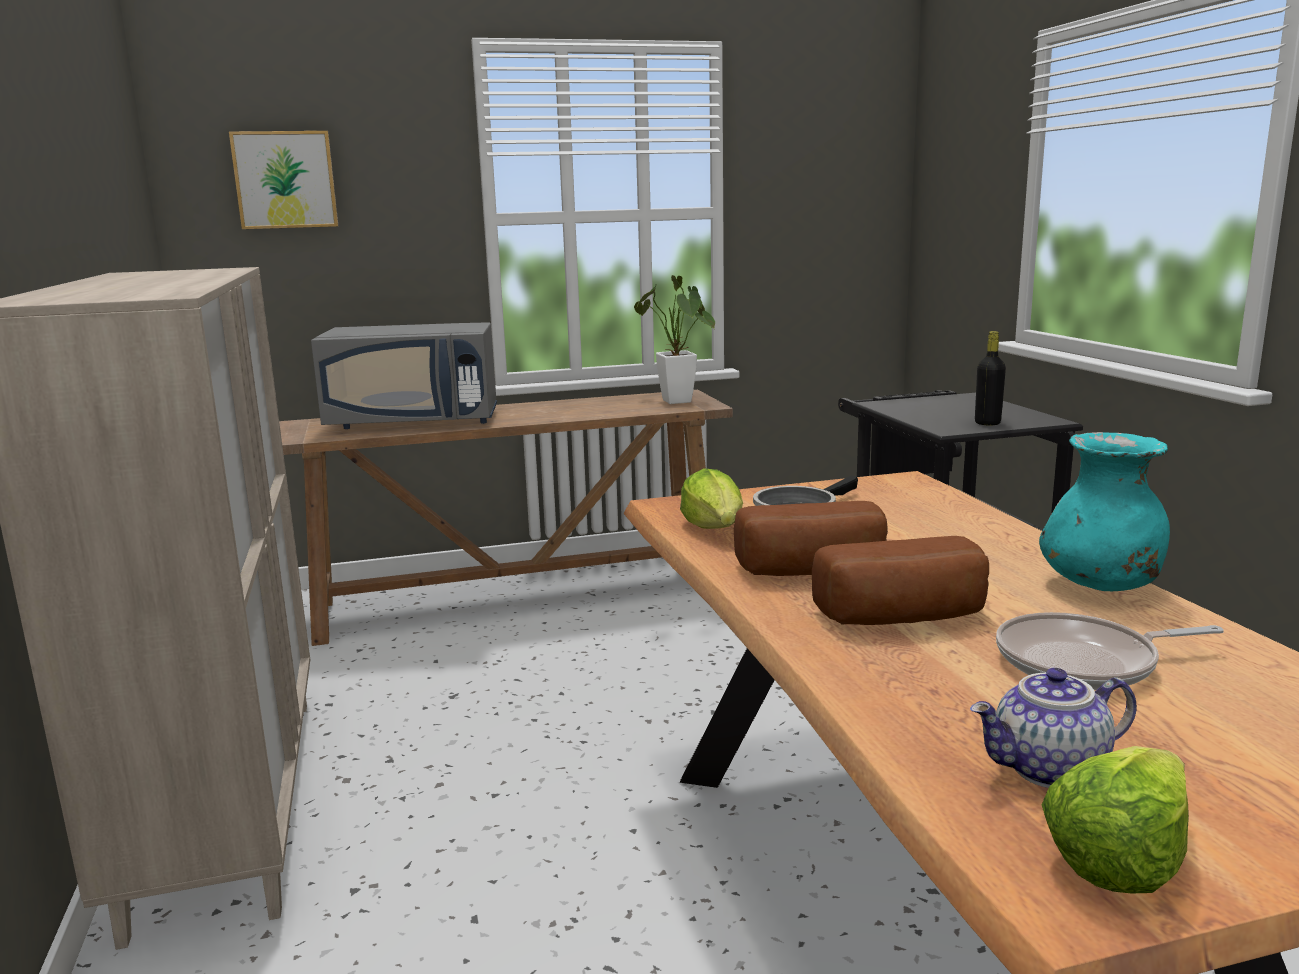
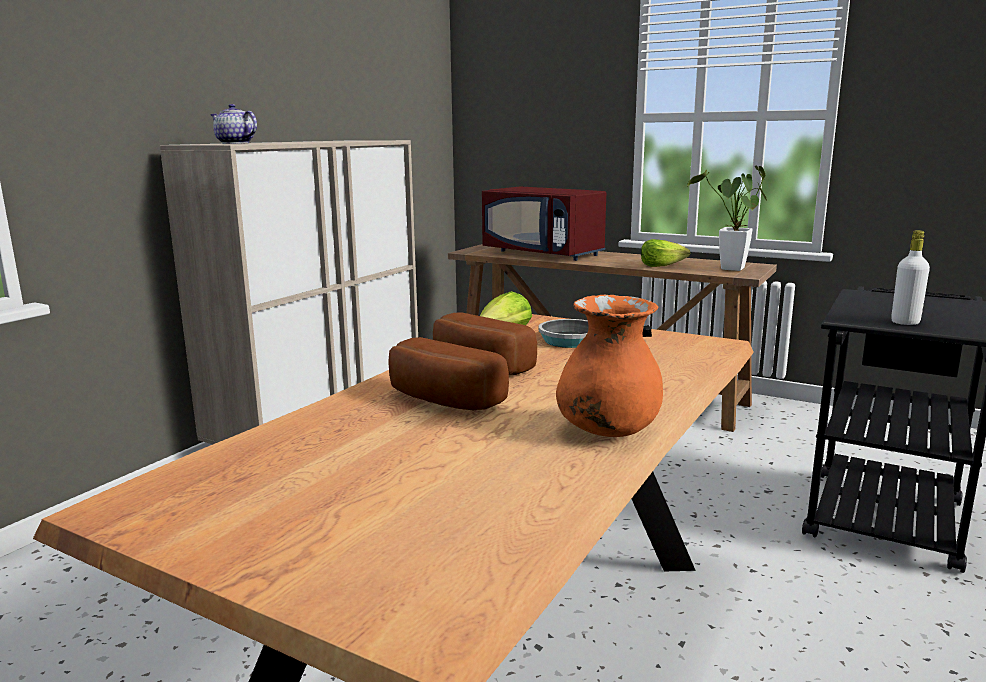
camera: 45 degrees right, 0 degrees up
(285, 180) = (517, 90): picture -> none
(415, 422) = (543, 253): grey microwave -> red microwave
(987, 423) = (905, 322): black bottle -> white bottle
(1050, 771) = (263, 476): teapot -> teapot (234, 143)
(1084, 662) = (446, 453): frying pan -> none
(1100, 586) = (608, 431): turquoise vase -> orange vase
(1118, 855) = (172, 510): lettuce -> lettuce (661, 266)

